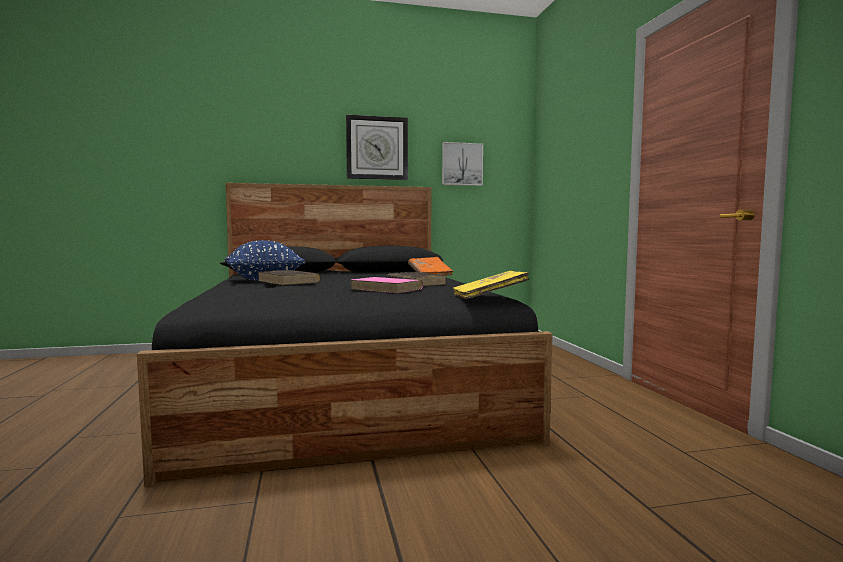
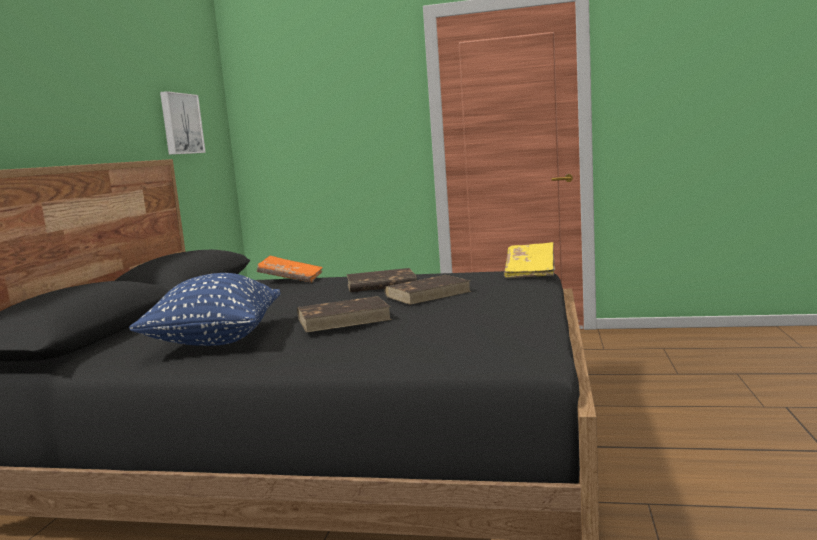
camera: 65 degrees left, 5 degrees up
(377, 148) = (98, 98): wall clock -> none
(387, 289) = (428, 294): pink book -> brown book

